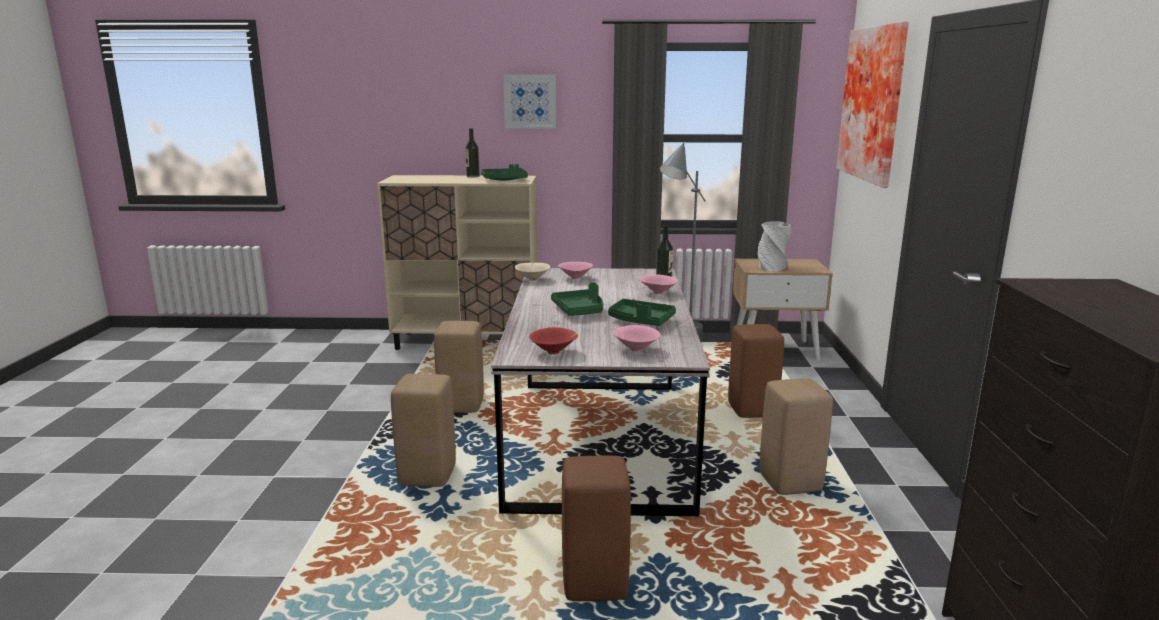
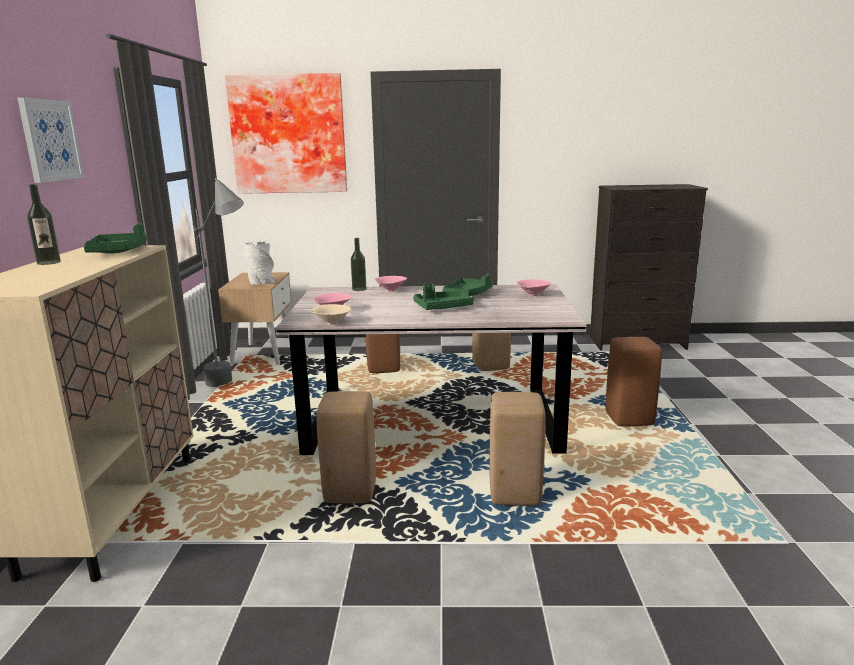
camera: 90 degrees left, 0 degrees up
(554, 352) = (549, 310): red bowl -> none

